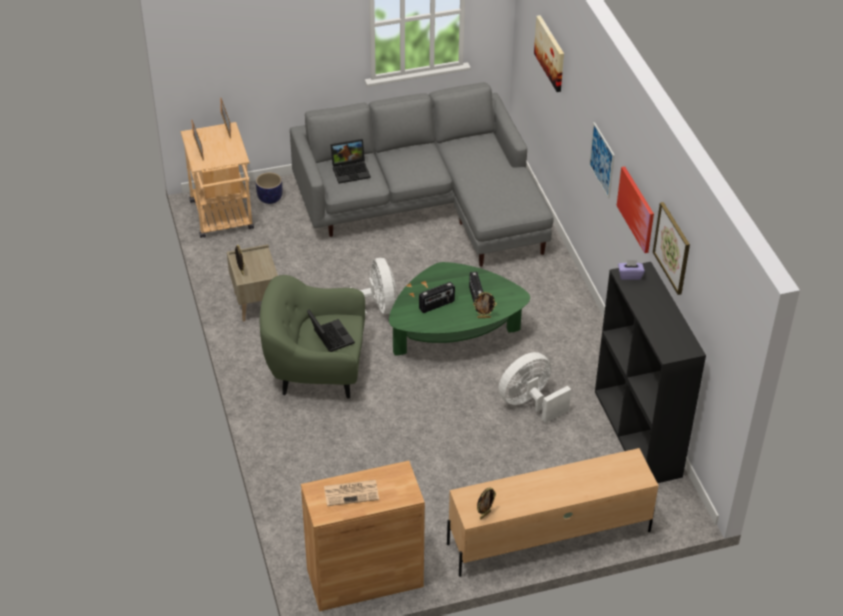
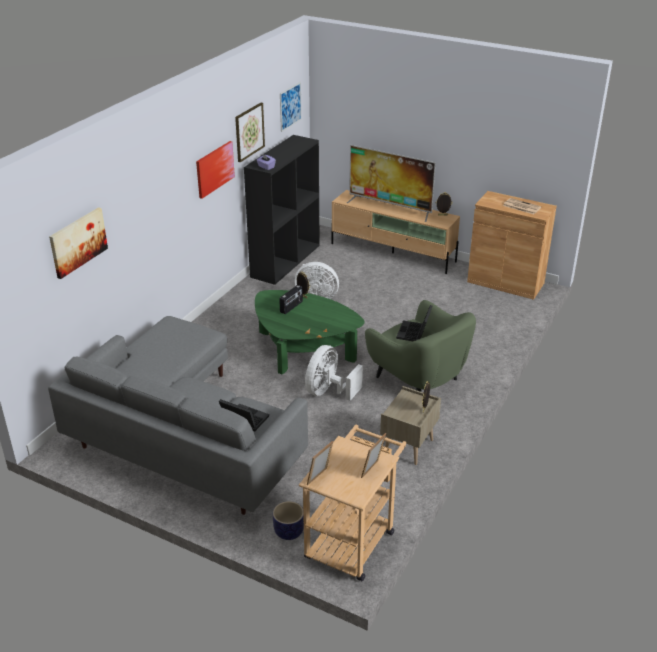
camera: 135 degrees left, 10 degrees down
(437, 305) = (320, 316): radio -> none
(560, 484) = (390, 208): none -> television
(602, 160) = (172, 203): picture -> picture (290, 106)

